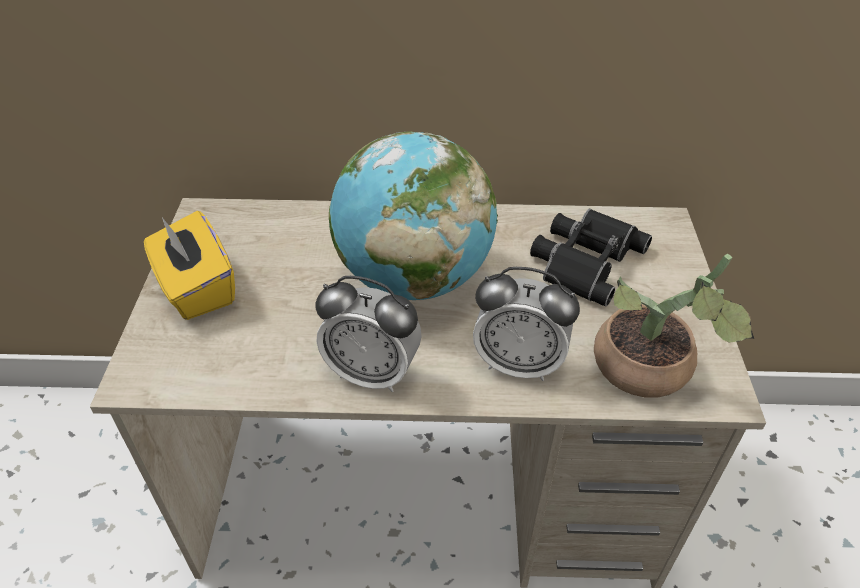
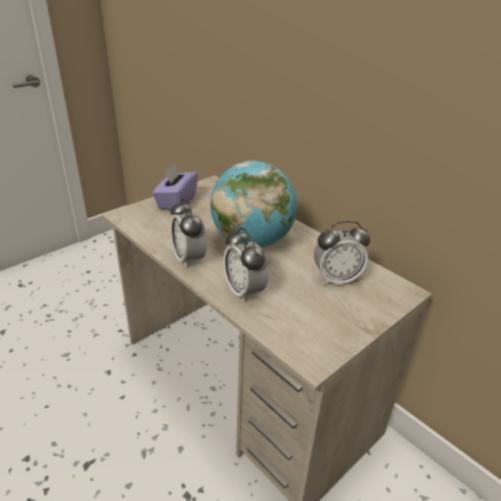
camera: 45 degrees right, 10 degrees down
(196, 288) = (176, 202): yellow tissue box -> purple tissue box
(584, 259) = (336, 279): black binoculars -> alarm clock
(649, 373) = (292, 332): potted plant -> none

